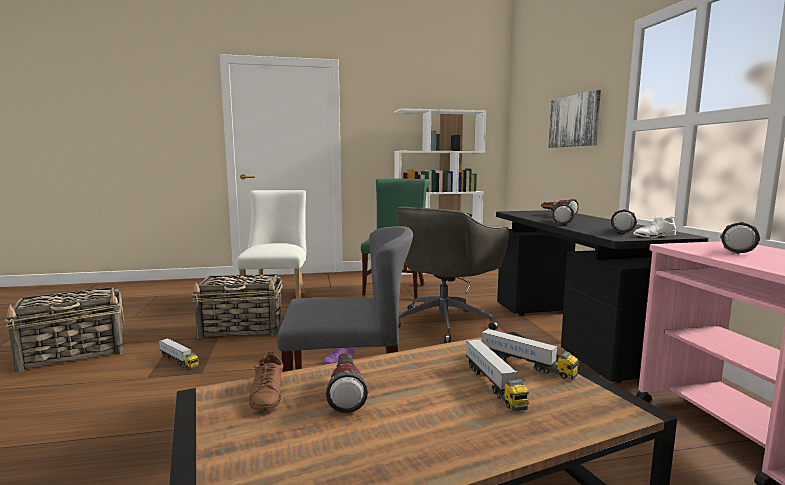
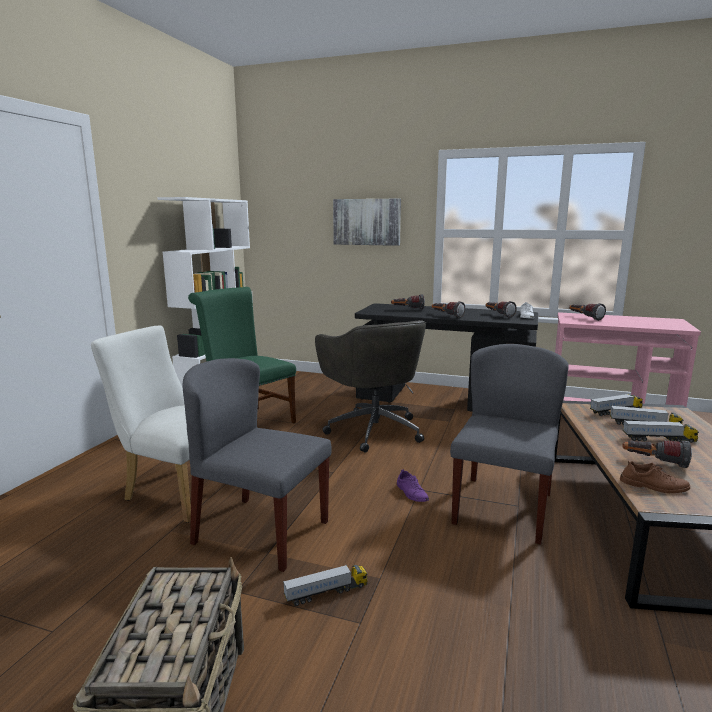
camera: 60 degrees left, 5 degrees up
(242, 328) = (260, 532): basket -> grey chair
(443, 395) = (659, 439): none -> toy truck

